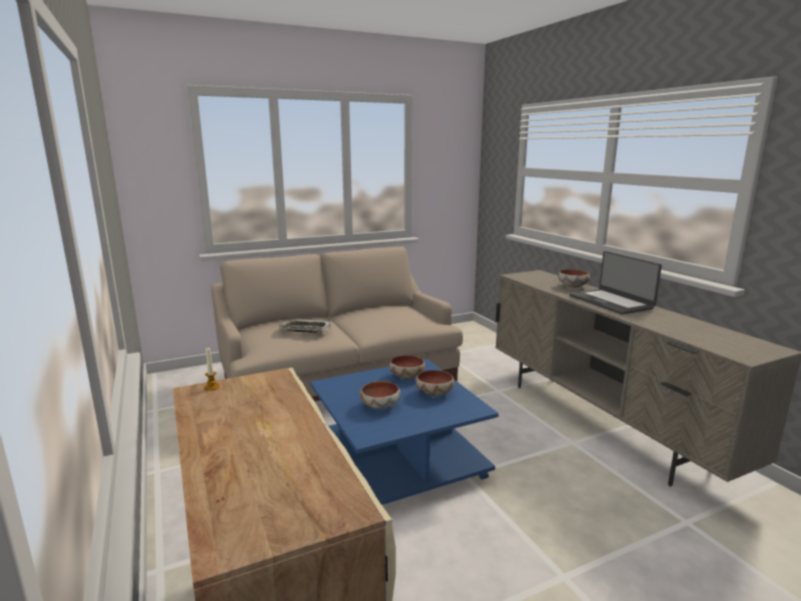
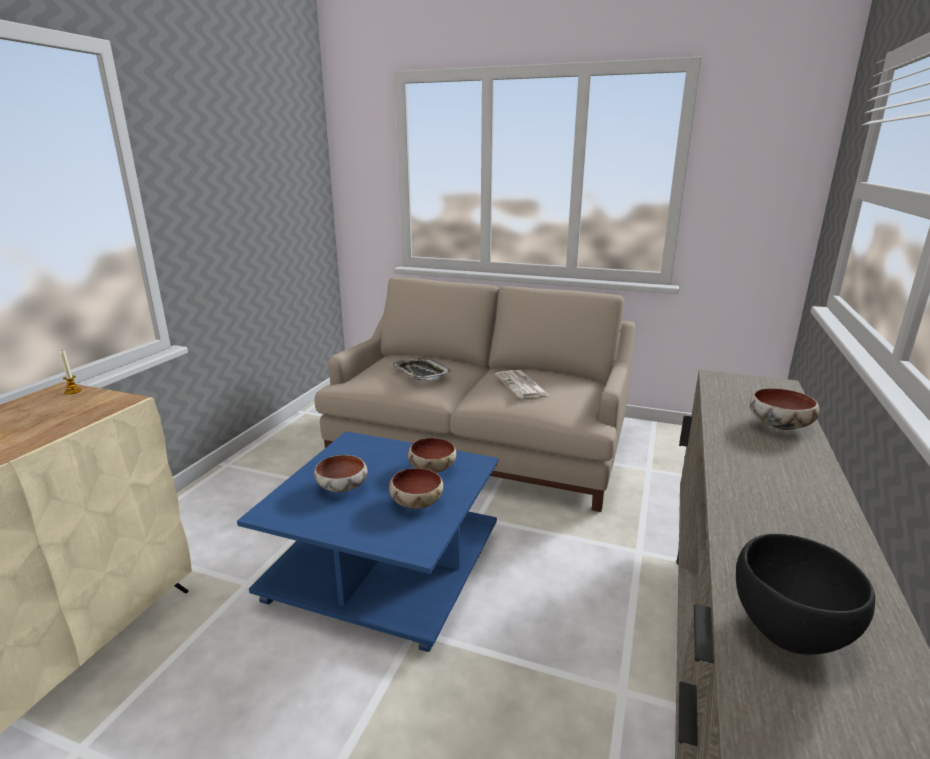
camera: 45 degrees right, 5 degrees up
(381, 317) = (522, 385): none -> newspaper
(611, 302) = (779, 479): laptop -> none
(698, 336) = (789, 632): none -> black bowl

